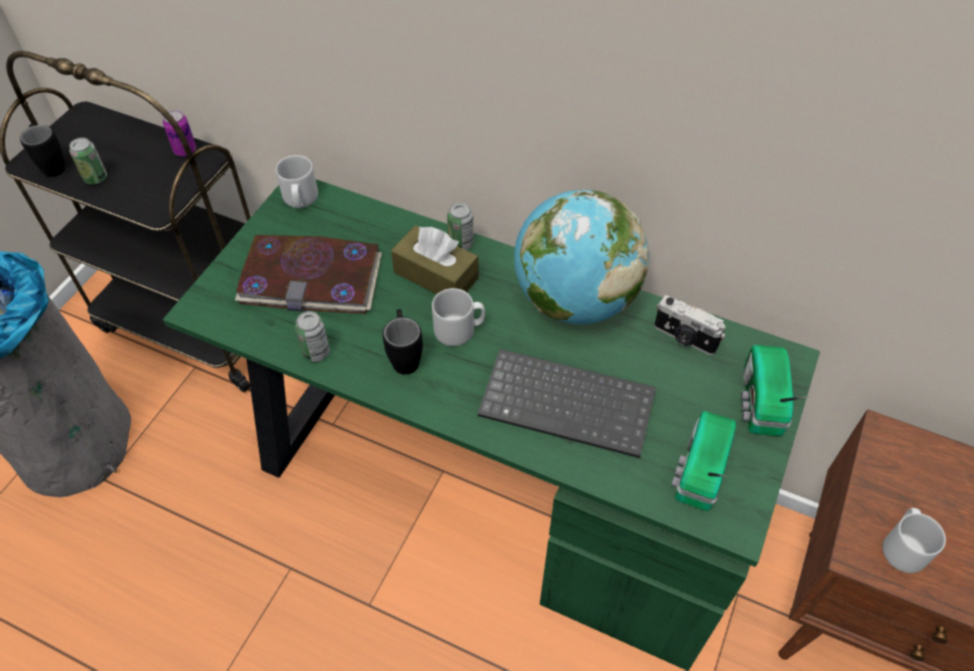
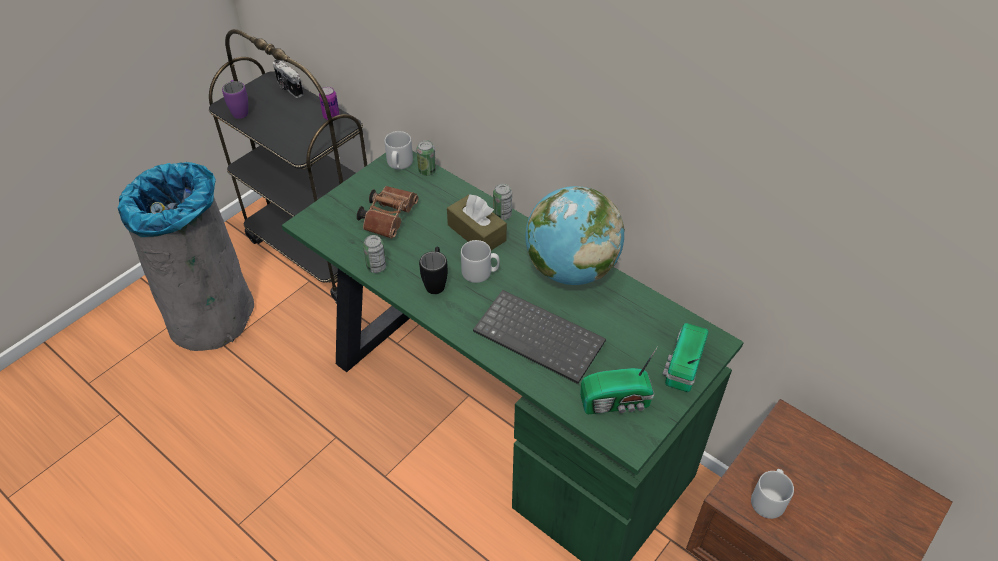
camera: 15 degrees right, 5 degrees down
(52, 165) = (239, 110): black mug -> purple mug
(96, 178) = (266, 124): can -> can (427, 171)
(311, 278) = (389, 218): book -> brown binoculars
(684, 338) = (642, 311): camera -> camera (288, 88)
(698, 471) = (617, 402): radio -> radio turned 135 degrees counterclockwise

